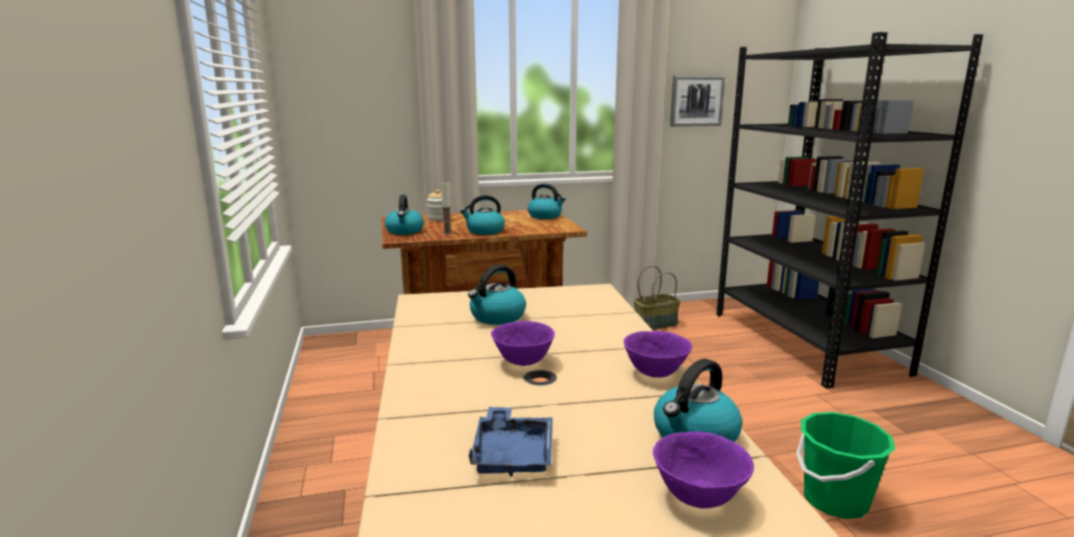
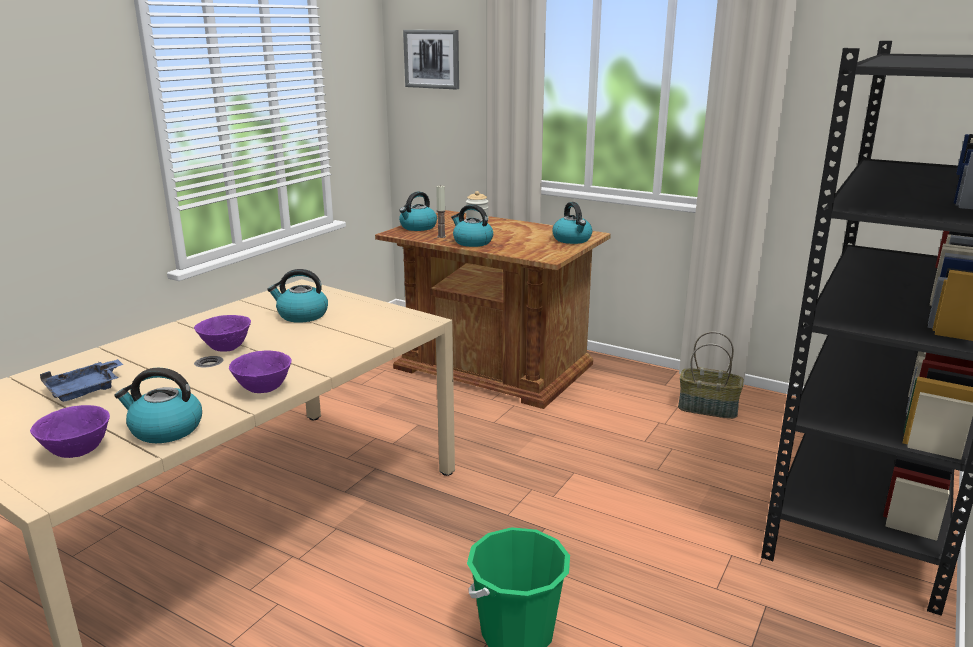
camera: 45 degrees right, 5 degrees up
(696, 101) = (849, 115): picture -> picture (432, 59)

